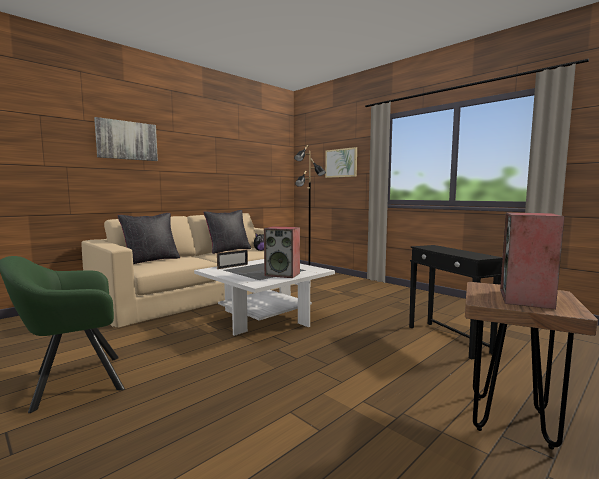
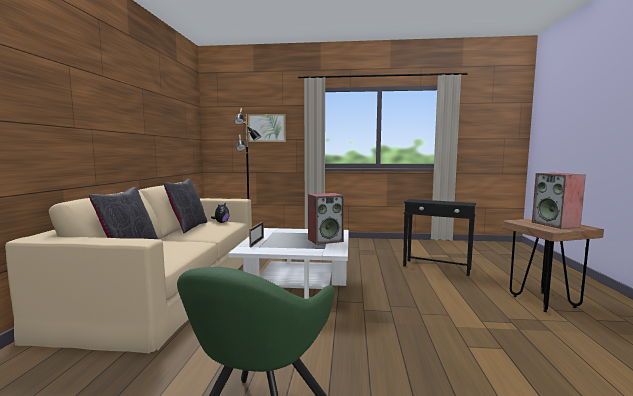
camera: 40 degrees left, 0 degrees up
(127, 140) = (54, 82): picture -> none

